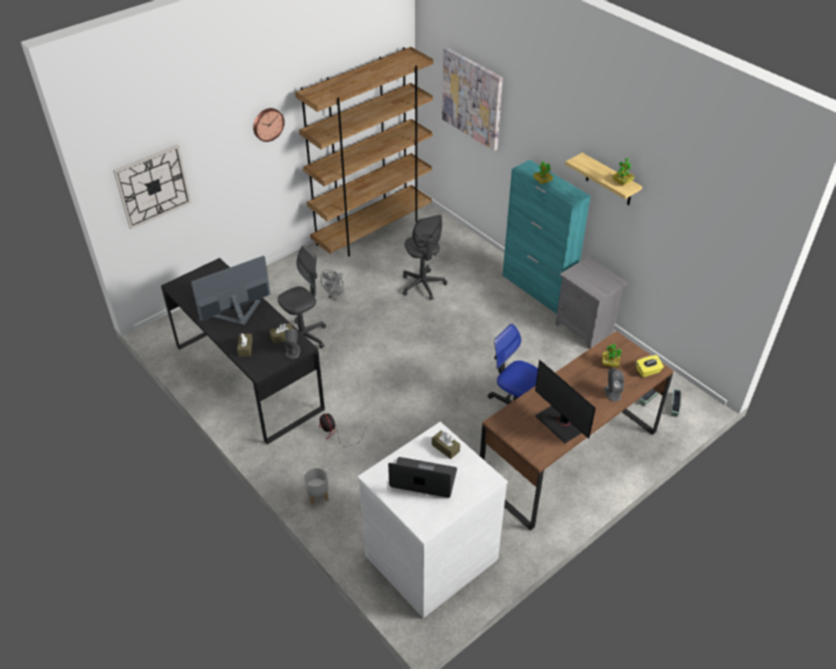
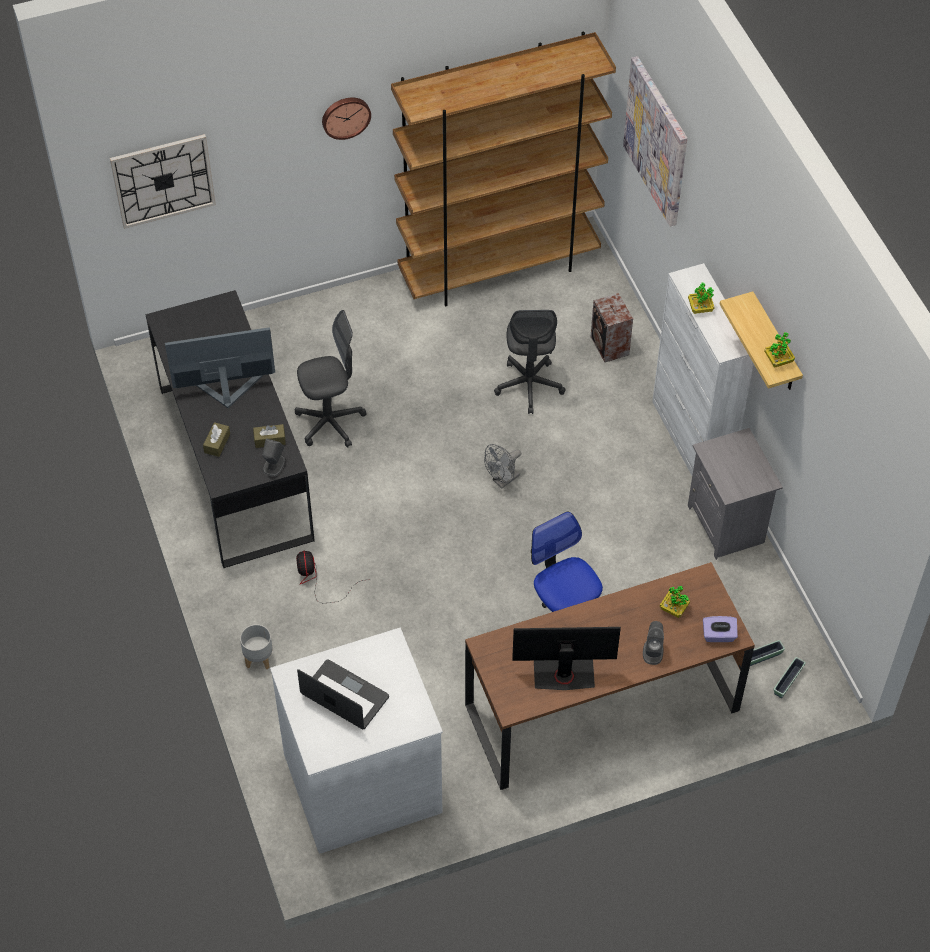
camera: 20 degrees right, 10 degrees up
(335, 297) = (398, 369): grey fan -> grey fan (503, 480)
(445, 448) = (389, 665): brown tissue box -> none
(461, 253) = (609, 347): none -> speaker
(537, 289) = (691, 440): turquoise cabinet -> white cabinet
(561, 423) = (563, 672): monitor -> monitor turned 105 degrees clockwise
(648, 371) = (718, 635): yellow tissue box -> purple tissue box

